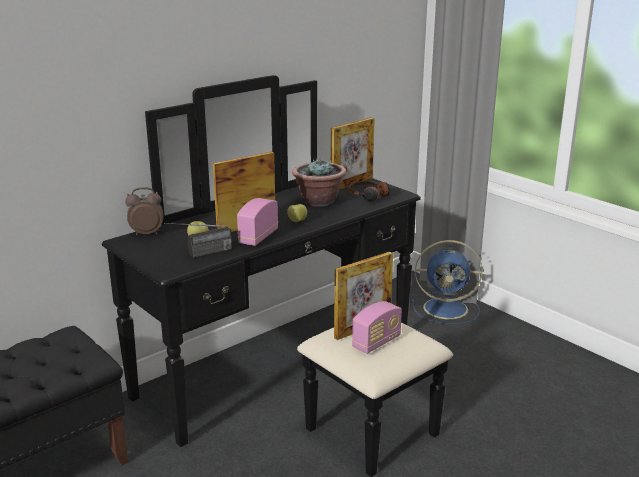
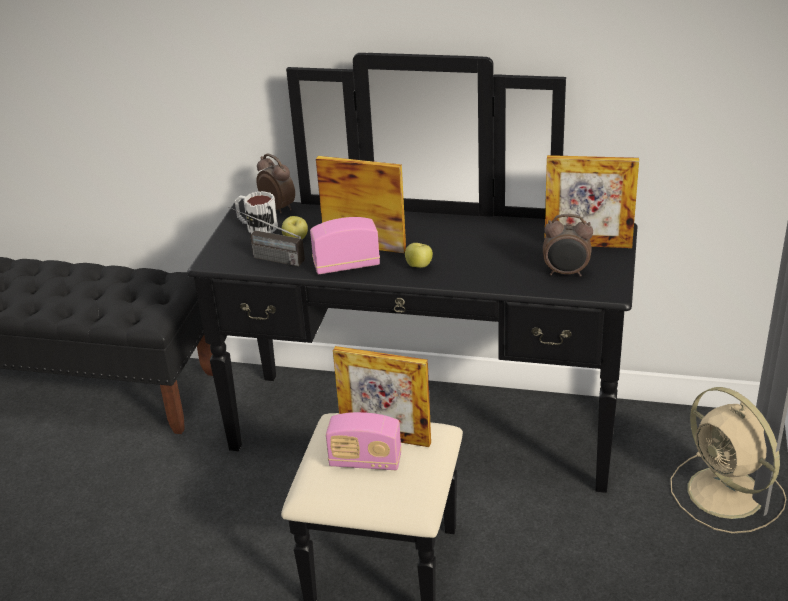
camera: 55 degrees right, 10 degrees up
(155, 245) = (256, 226): none -> mug
(319, 201) = (497, 251): potted plant -> none
(369, 196) = (566, 273): headphones -> alarm clock
(447, 308) = (727, 495): blue fan -> beige fan

